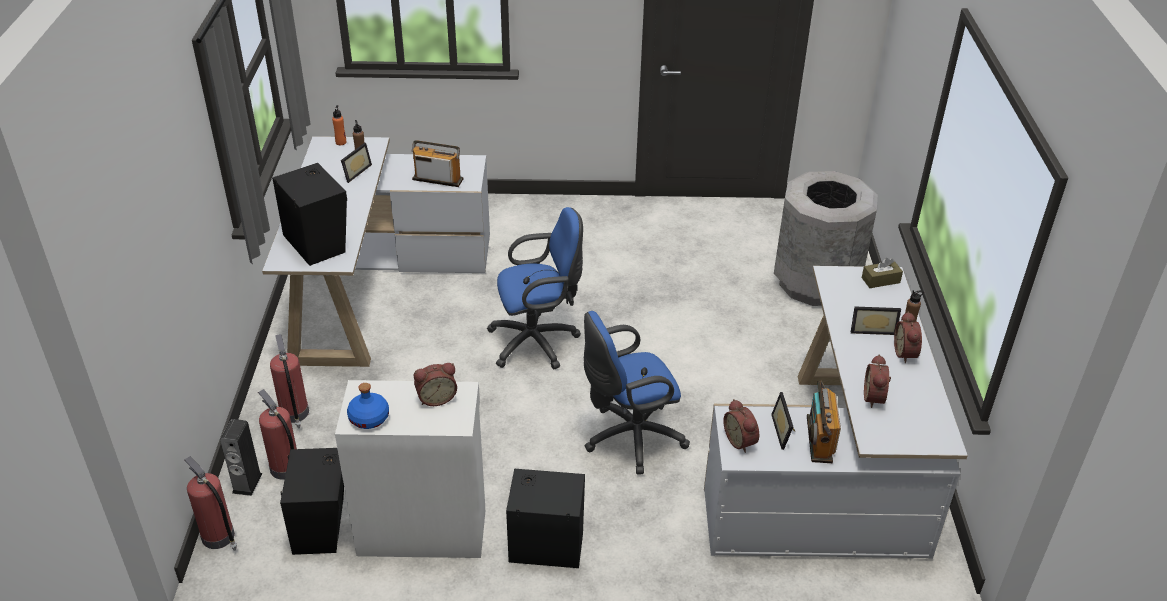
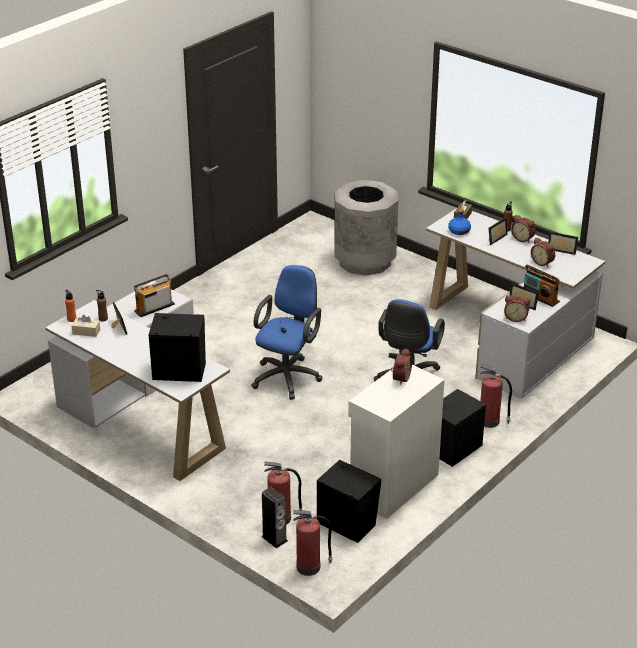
camera: 50 degrees left, 5 degrees down
(294, 413) = (233, 495): fire extinguisher -> fire extinguisher (490, 421)
(328, 160) = (86, 332): none -> beige tissue box
(369, 418) = (390, 405): blue bottle -> blue bottle (459, 231)
(933, 400) = (562, 249): none -> picture frame

